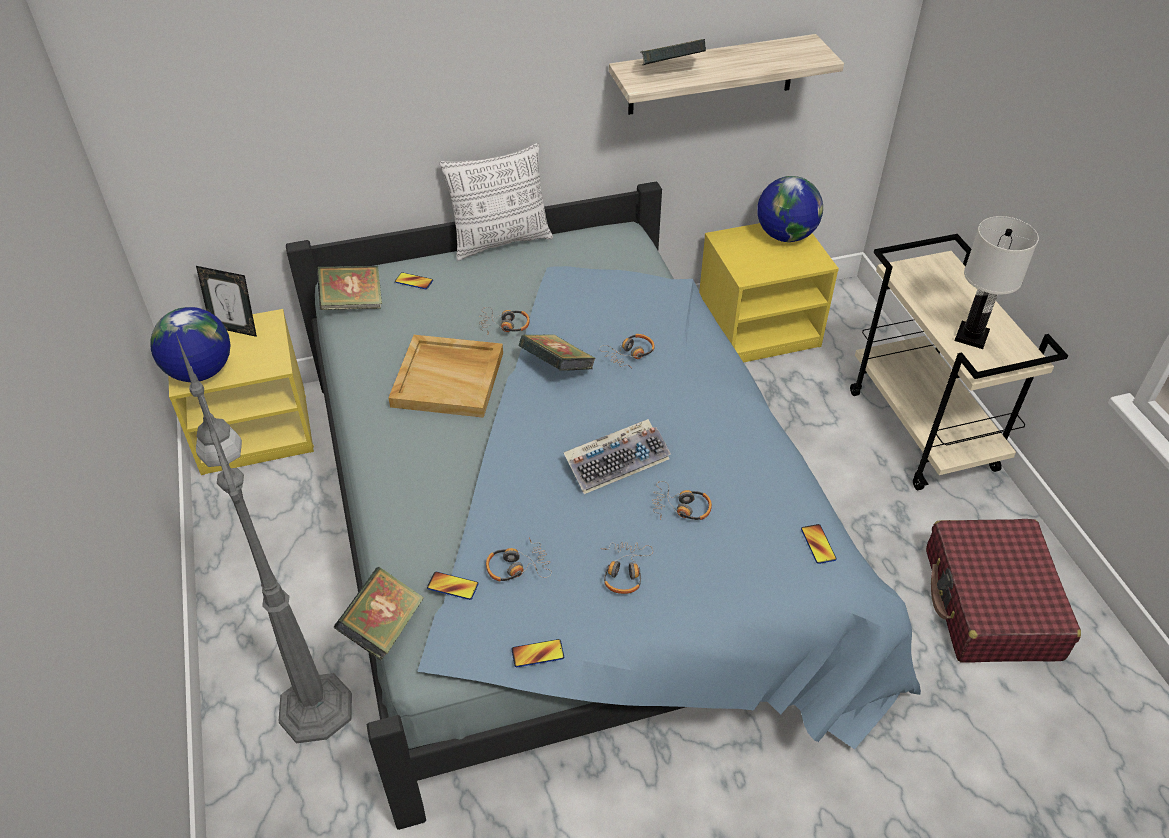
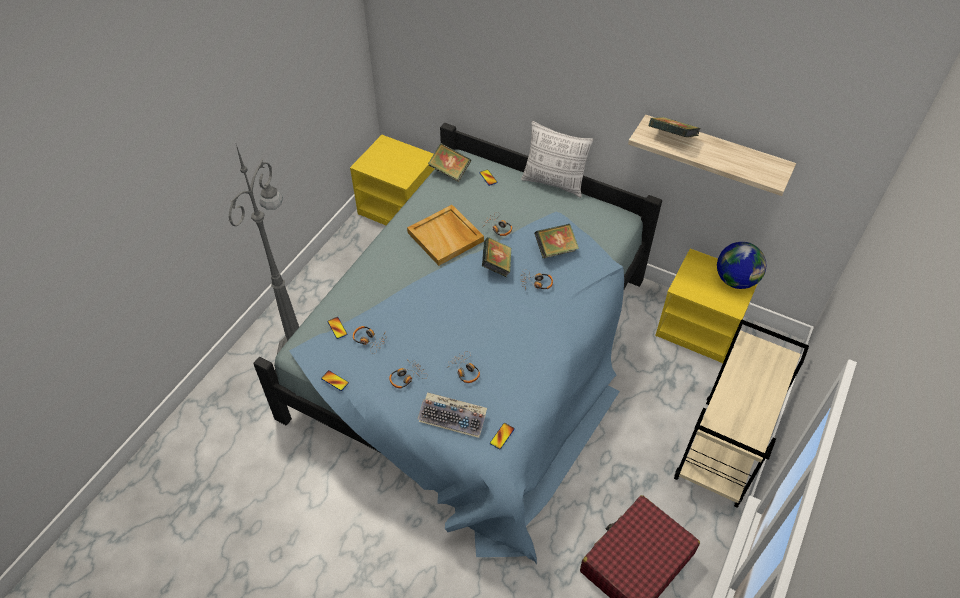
camera: 45 degrees right, 5 degrees up
(200, 372) = (372, 164): globe -> none
(235, 329) = (407, 152): picture frame -> none
(384, 627) = (299, 324): book -> book (555, 250)
(617, 461) = (465, 328): keyboard -> keyboard (454, 418)
(971, 336) = (735, 407): white table lamp -> none

